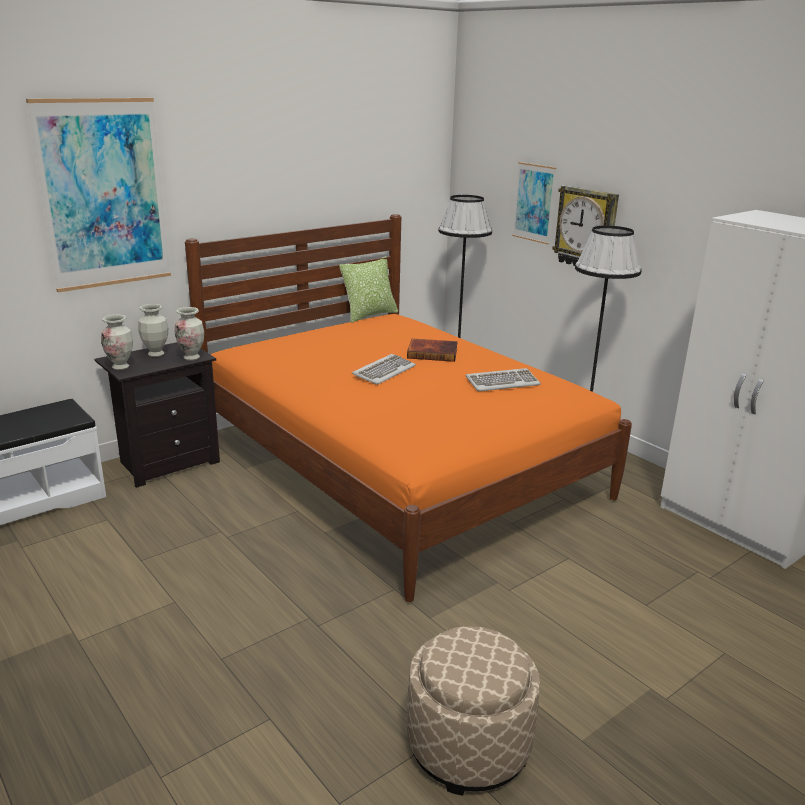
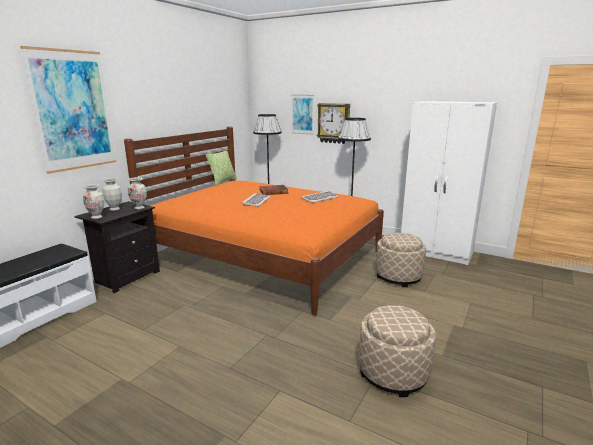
camera: 20 degrees left, 5 degrees down
(616, 562) = (398, 276): none -> beige ottoman

